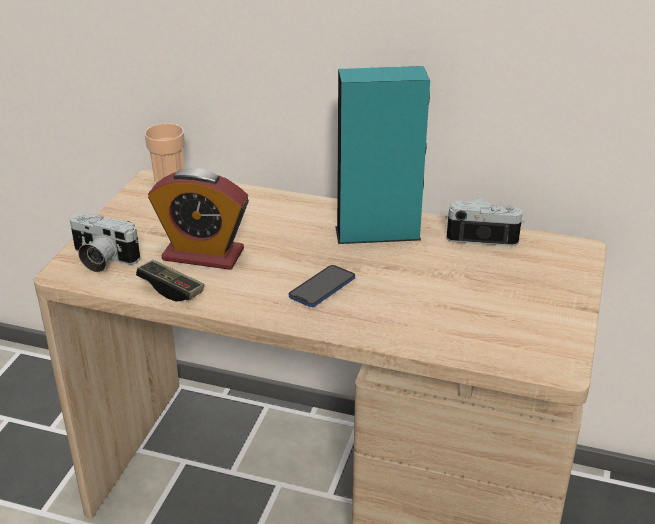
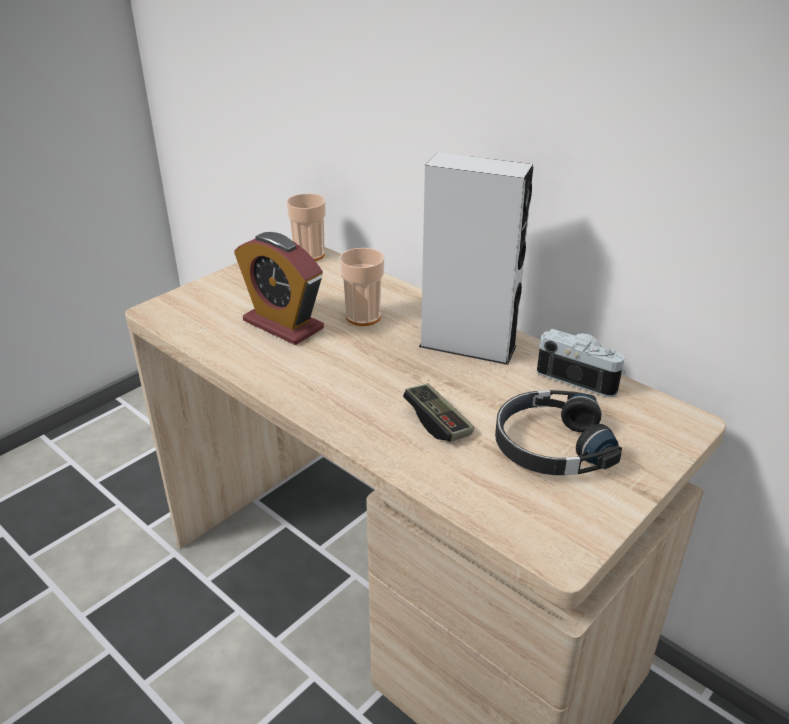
camera: 25 degrees right, 0 degrees up
(101, 259) = (194, 307): camera -> none
(171, 289) = (227, 349): game controller -> game controller (437, 422)
(269, 230) = (363, 317): none -> cup
(322, 287) = (366, 386): phone -> none
(377, 233) = (467, 346): turquoise speaker -> grey speaker
(499, 294) = (550, 446): none -> black headphones

